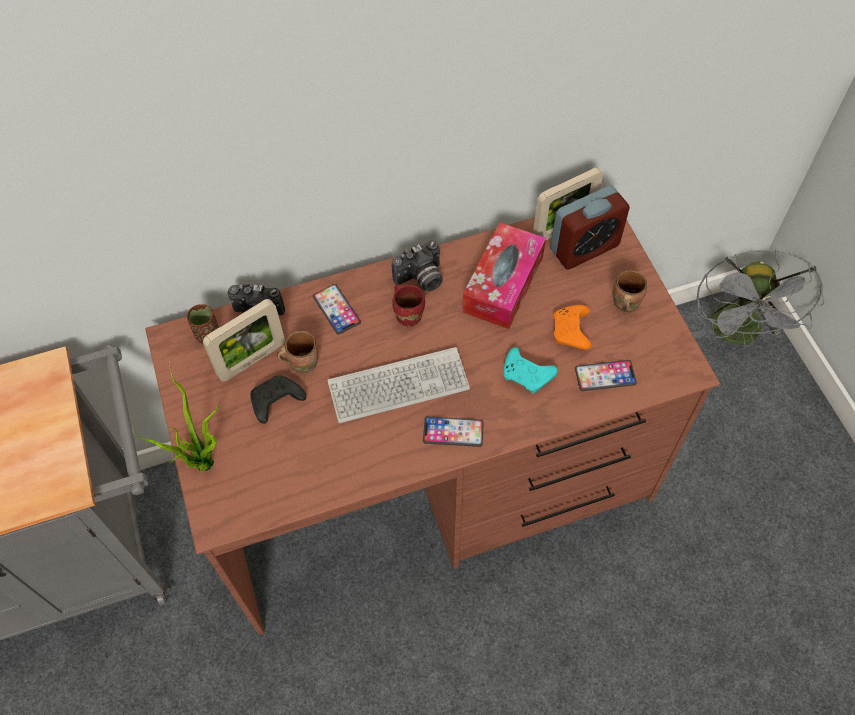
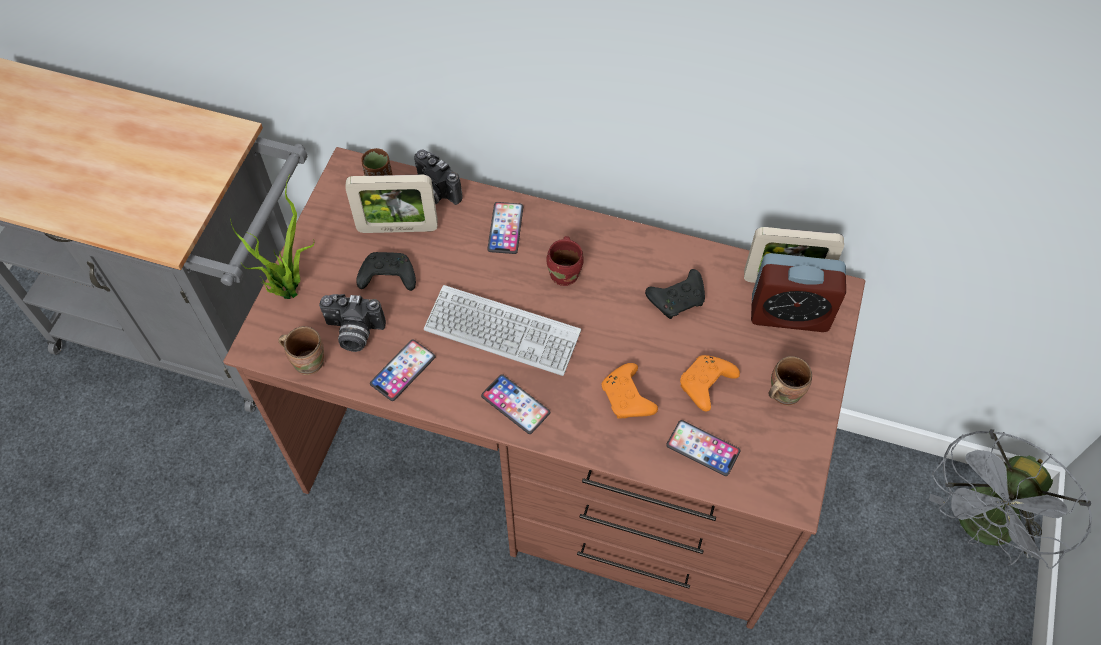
camera: 35 degrees right, 0 degrees up
(302, 362) = (437, 257): brown mug -> brown mug (308, 360)
(348, 463) = (403, 370): none -> phone
(421, 279) = (604, 248): camera -> camera (353, 333)
(503, 284) = (678, 299): tissue box -> black game controller
(527, 375) = (628, 399): turquoise game controller -> orange game controller

